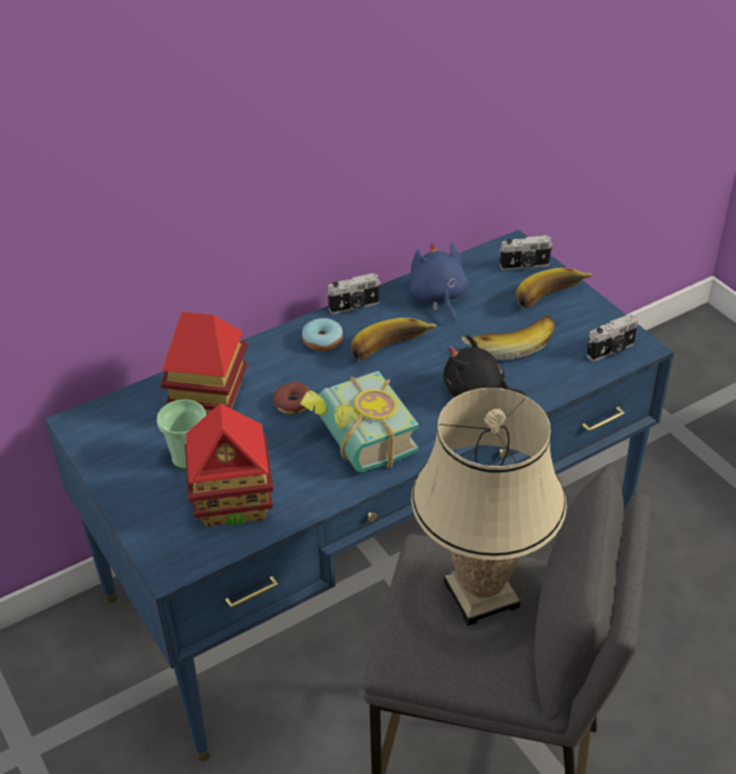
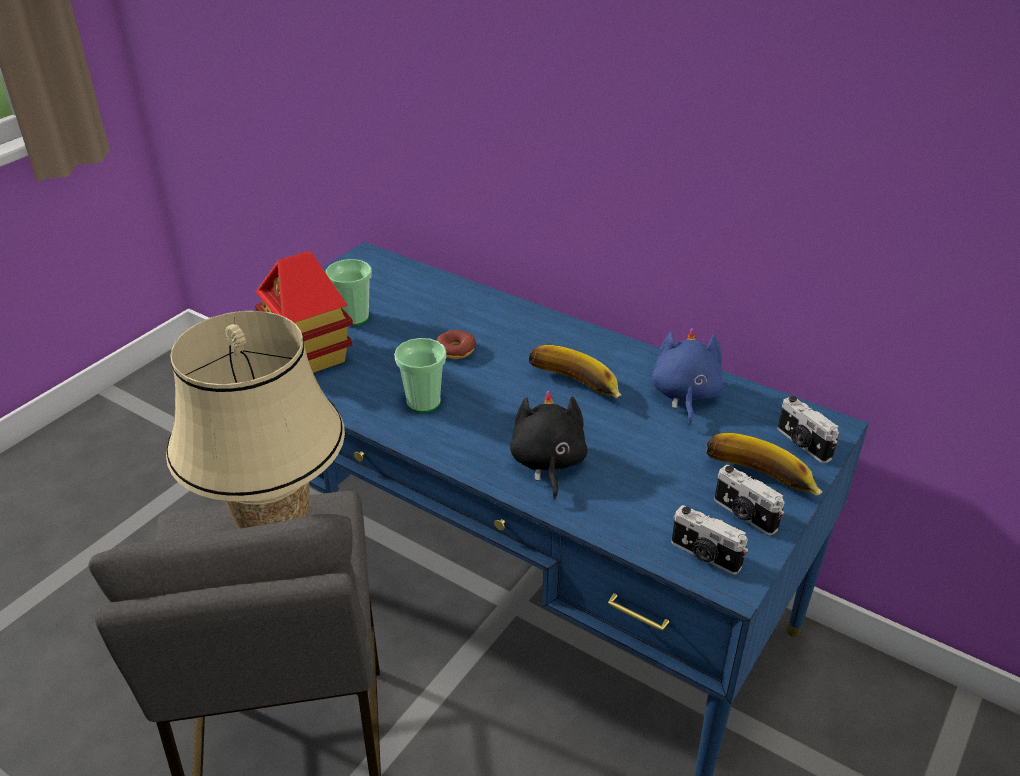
camera: 65 degrees right, 5 degrees down
(210, 400) = (431, 306): toy house -> none
(322, 341) = (555, 342): donut -> none
(354, 306) = (623, 346): camera -> camera (744, 515)
(357, 443) = (423, 402): book -> cup
(438, 297) = (684, 395): blue plush toy -> blue plush toy turned 45 degrees counterclockwise
(509, 344) = (648, 466): banana -> none

